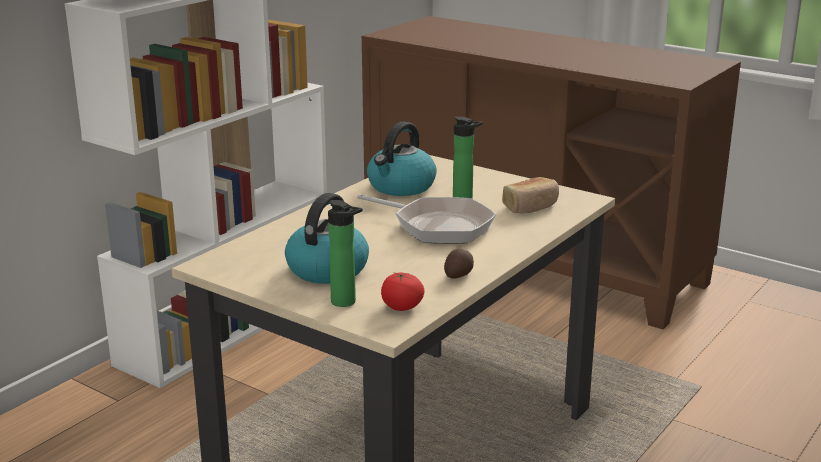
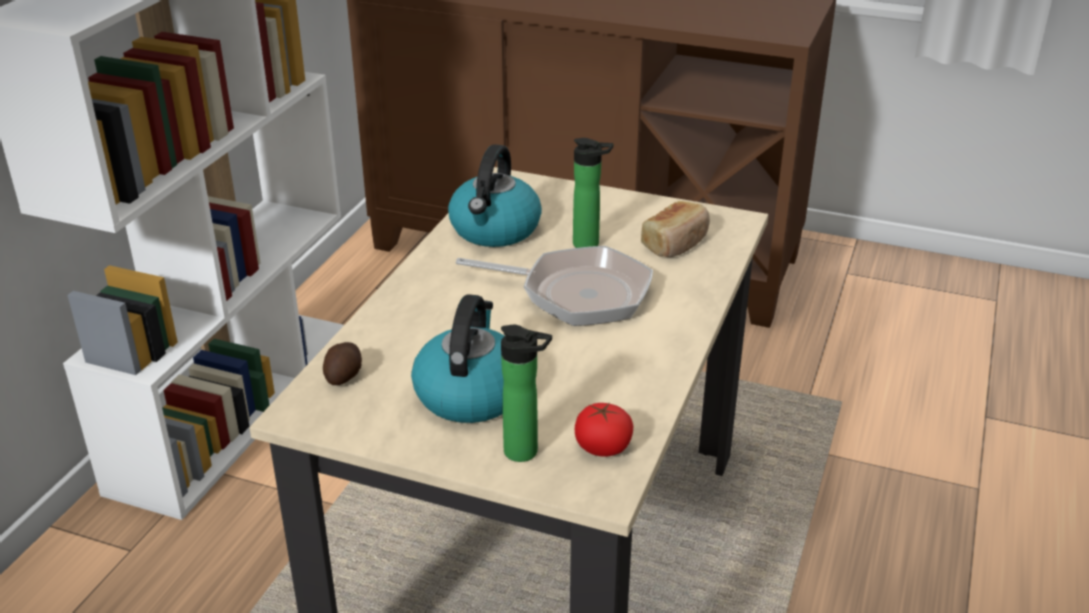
camera: 15 degrees left, 10 degrees up
(459, 274) = (647, 376): potato -> potato (345, 375)

